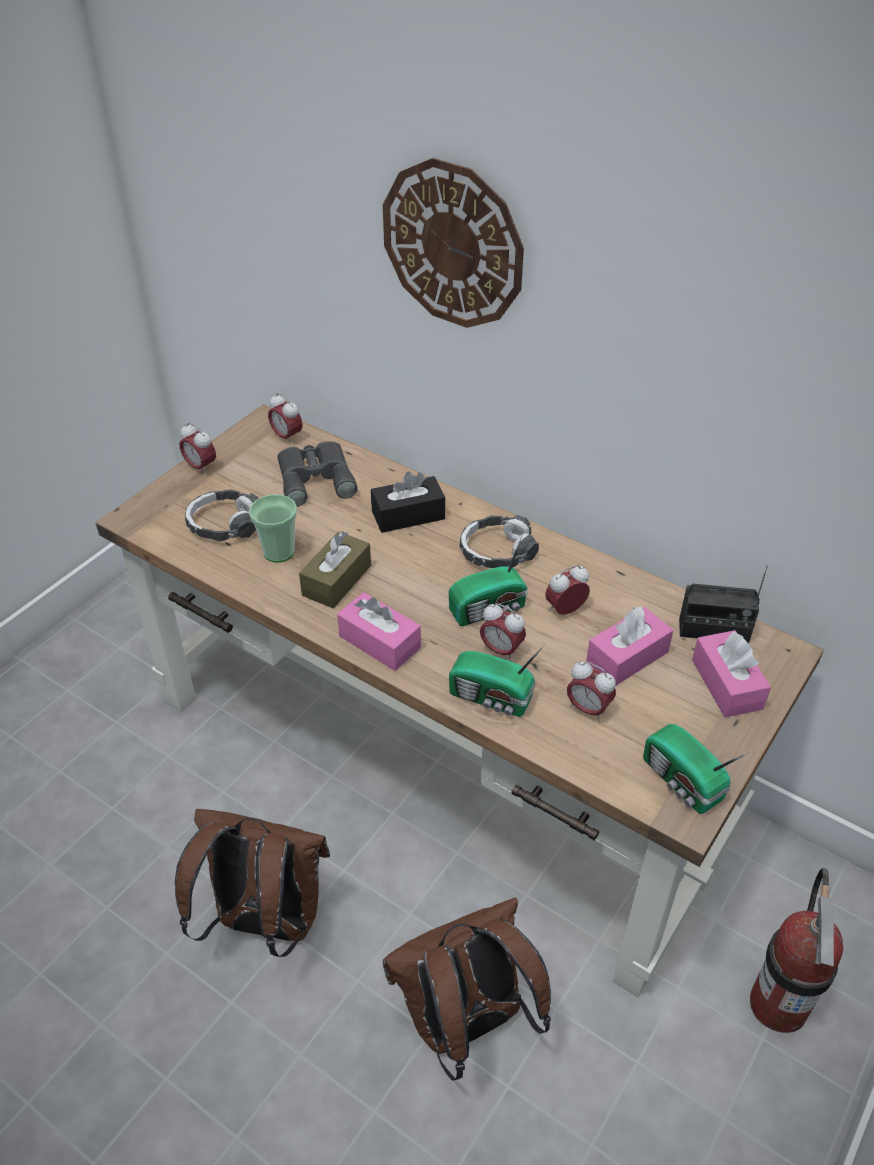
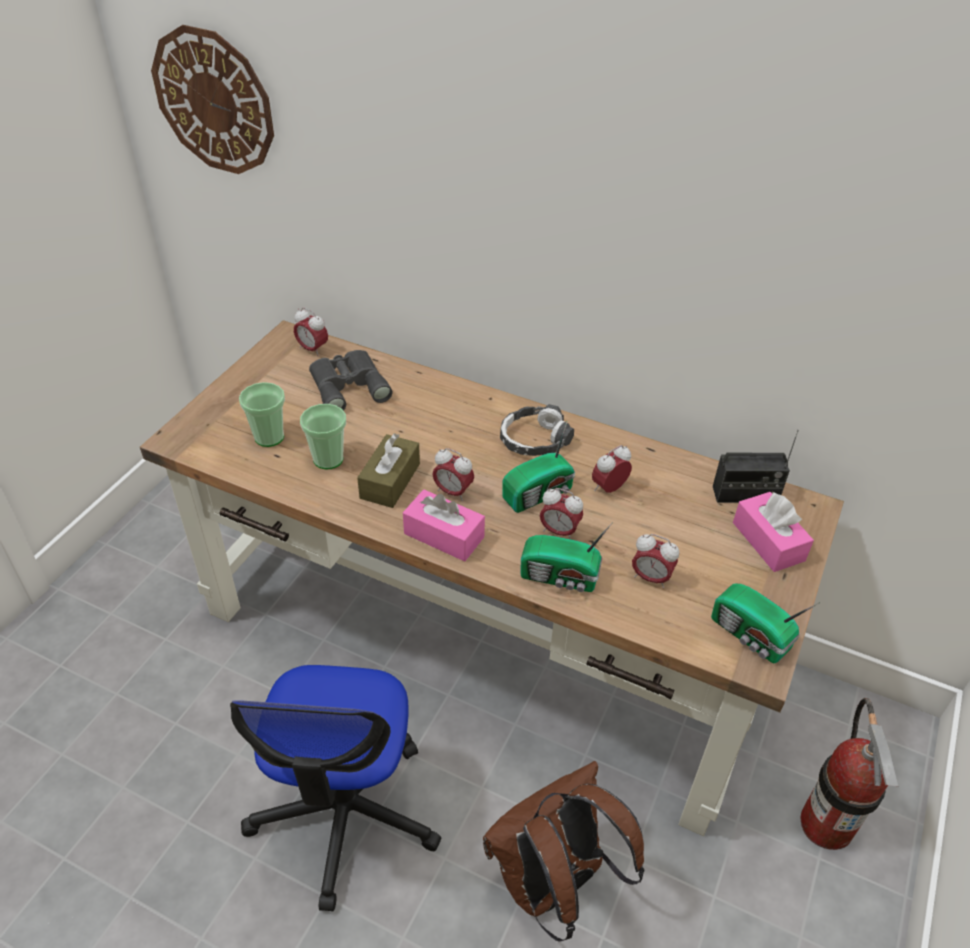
camera: 10 degrees left, 0 degrees up
(201, 467) = (234, 385): alarm clock -> alarm clock (453, 492)
(224, 524) = (269, 437): headphones -> cup
(264, 921) = (345, 814): brown backpack -> office chair
(408, 515) = (444, 413): black tissue box -> none
(453, 245) = (479, 153): wall clock -> wall clock (214, 101)
(627, 657) = (674, 526): pink tissue box -> none

